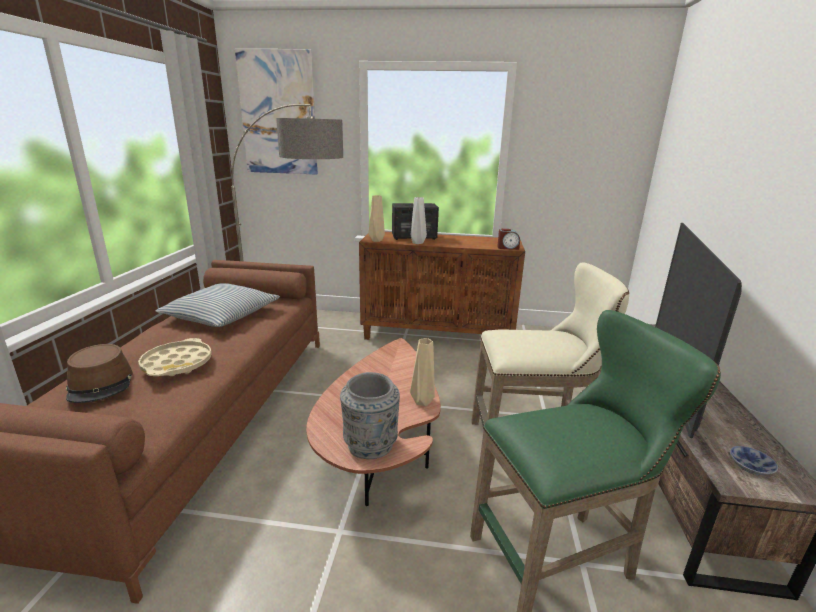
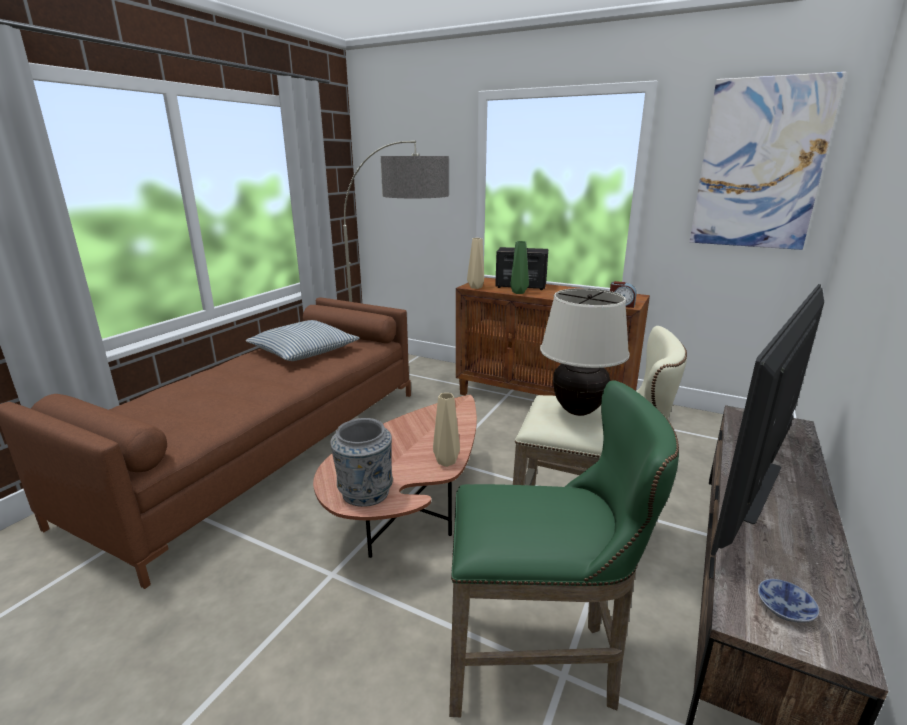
camera: 20 degrees right, 0 degrees up
(101, 383) = (170, 397): brown hat -> none
(177, 364) = (236, 389): beige tray -> none
(278, 113) = (399, 151): picture -> picture (760, 165)
(417, 242) = (518, 292): grey vase -> green vase
(534, 339) = (578, 411): none -> beige table lamp

